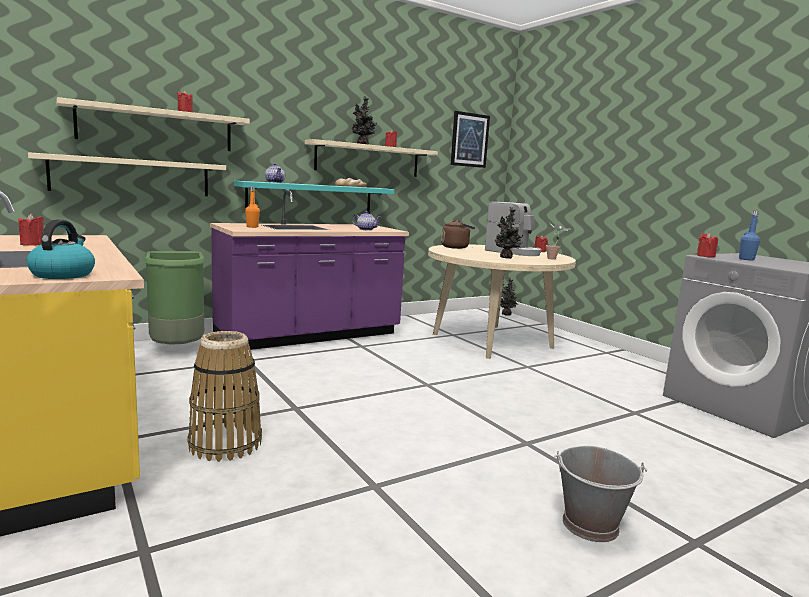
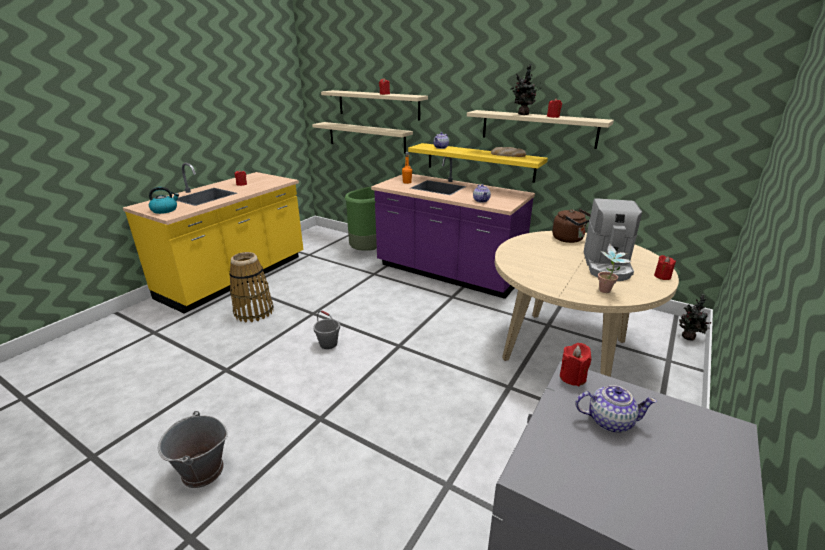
camera: 65 degrees right, 15 degrees up
(311, 198) = (479, 162): turquoise shelf -> yellow shelf
(384, 413) = (328, 344): none -> grey bucket
(469, 140) = (693, 103): picture -> none
(506, 258) = (548, 269): potted plant -> none
(746, 259) = (609, 421): blue bottle -> teapot

